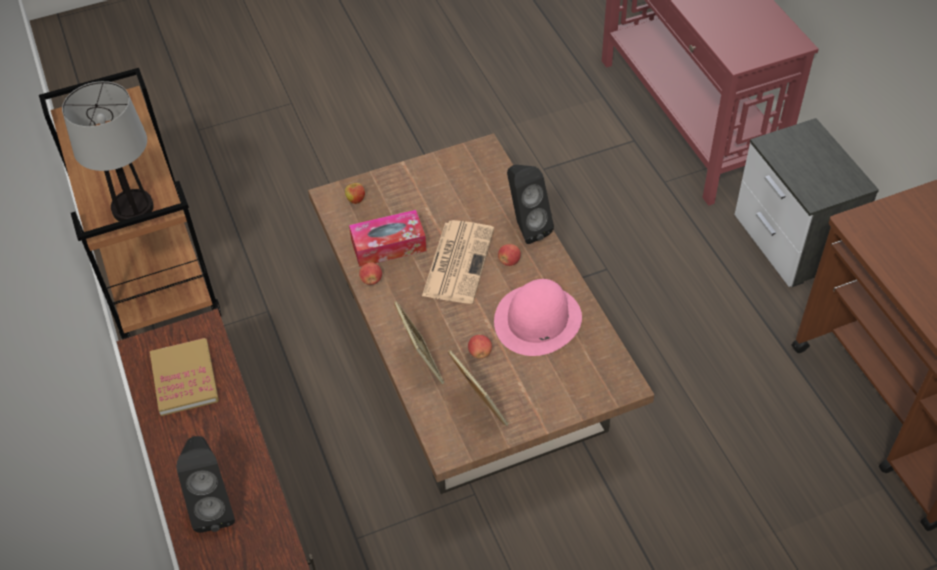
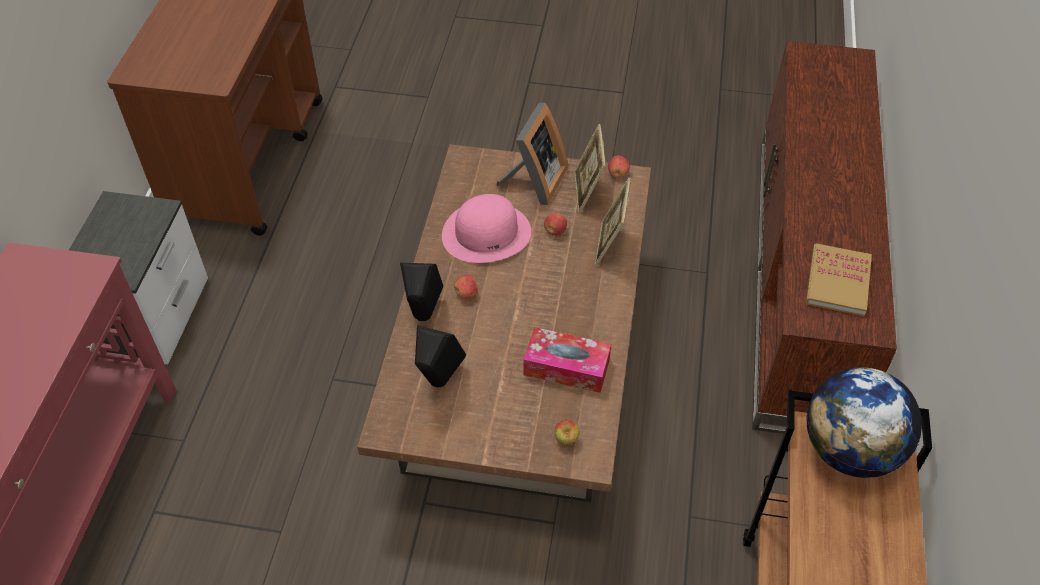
camera: 150 degrees left, 0 degrees up
(133, 207) = (849, 450): table lamp -> globe
(214, 506) = (843, 178): black speaker -> black speaker (438, 383)
(371, 280) = (606, 340): apple -> apple (618, 174)
(458, 261) = (512, 317): newspaper -> none
(537, 393) = (534, 182): none -> picture frame

